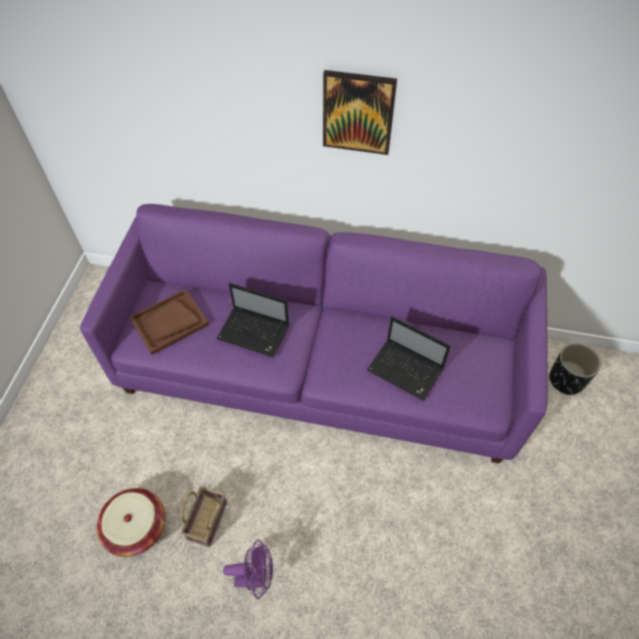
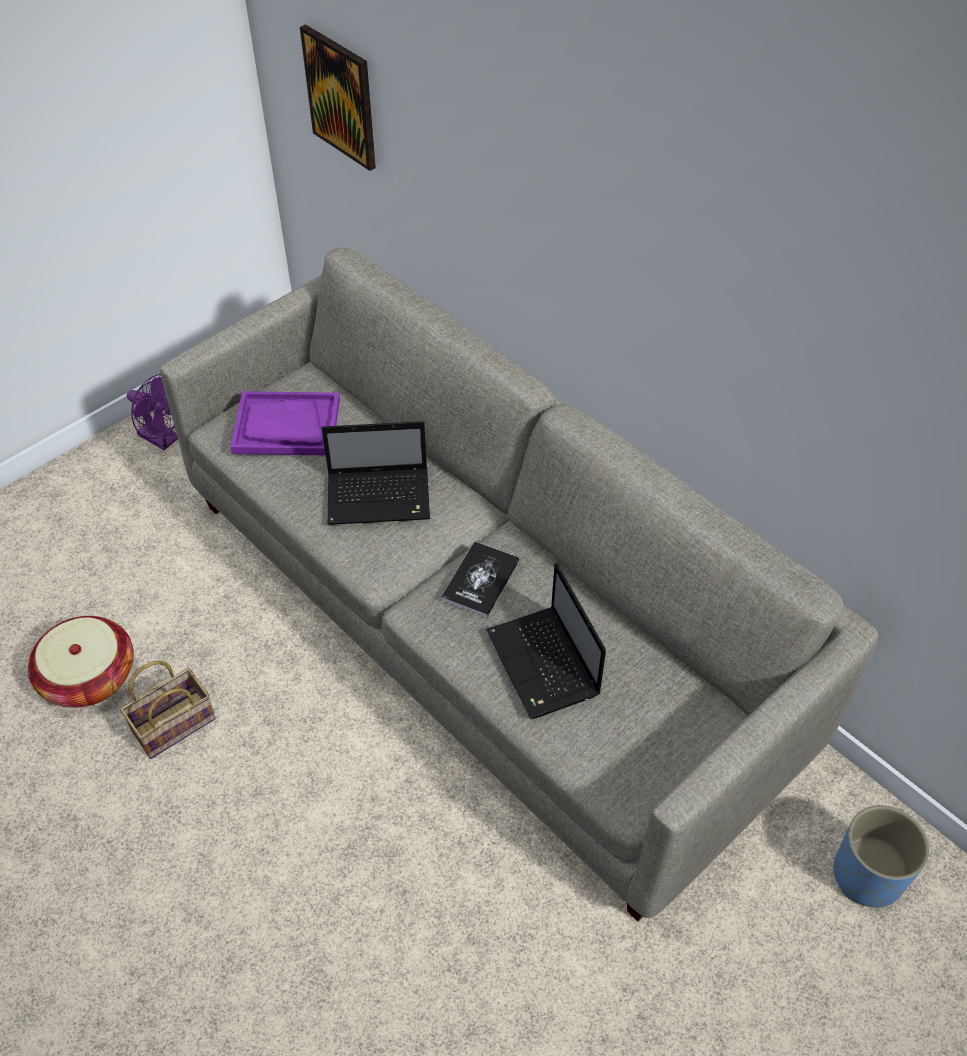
camera: 35 degrees right, 5 degrees down
(169, 323) = (286, 426): brown tray -> purple tray
(255, 333) = (381, 497): laptop -> laptop turned 60 degrees counterclockwise
(255, 577) = (173, 834): purple fan -> purple fan (164, 439)
(320, 366) = (485, 619): purple sofa -> grey sofa
(340, 347) = (480, 580): none -> book
(358, 112) = (635, 218): picture -> picture (341, 97)
(566, 380) = (868, 875): black planter -> blue planter

